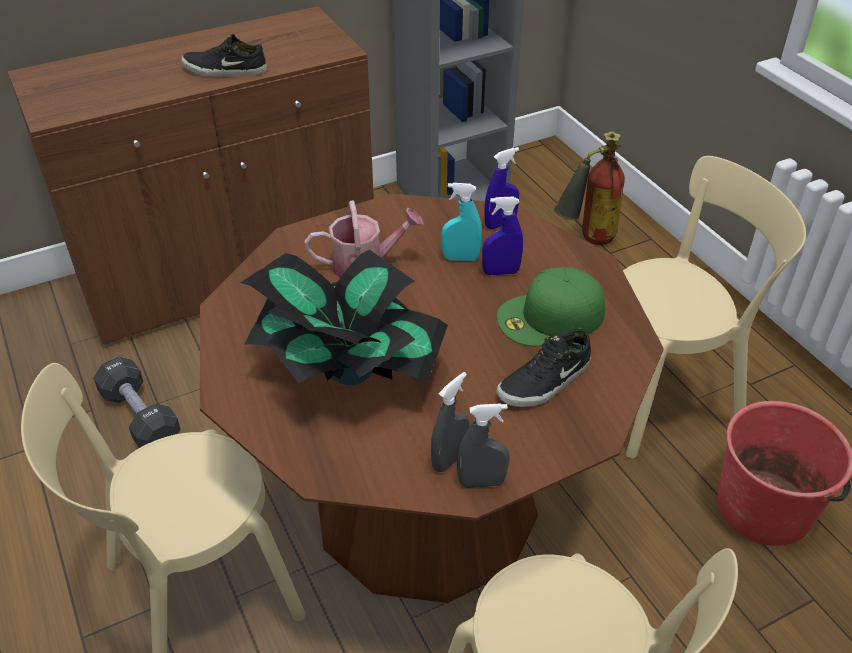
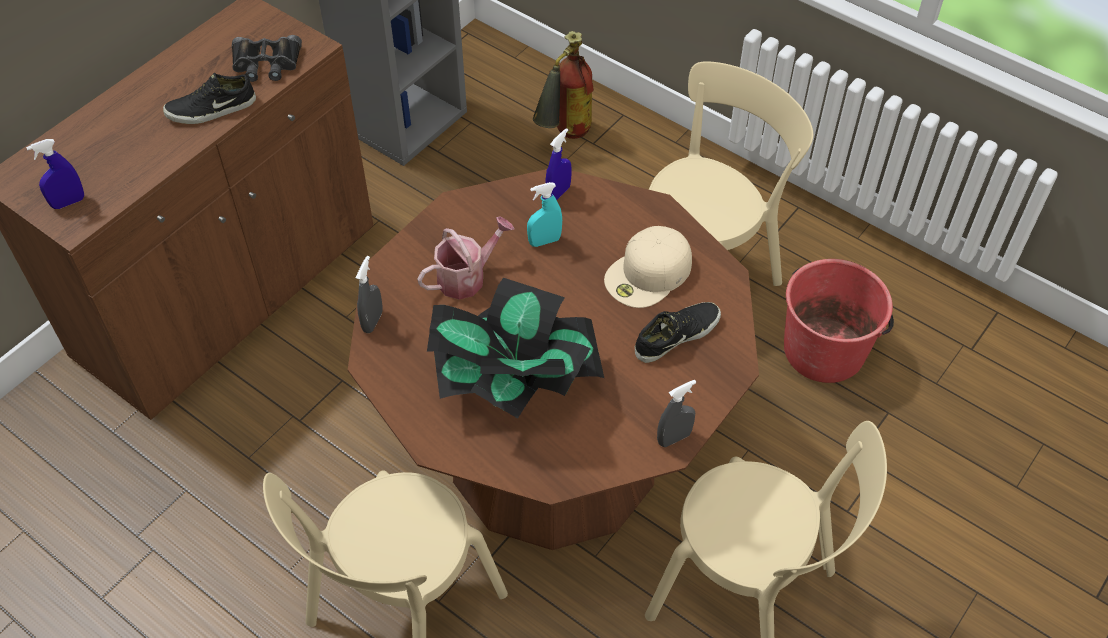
camera: 25 degrees left, 10 degrees up
(140, 417) = (241, 477): black dumbbell -> none
(294, 52) = (266, 64): none -> black binoculars
(449, 459) = (640, 429): grey spray bottle -> grey spray bottle (372, 321)
(500, 272) = (586, 243): blue spray bottle -> blue spray bottle (68, 202)
(545, 381) = (675, 334): black shoe -> black shoe turned 150 degrees counterclockwise
(550, 317) = (648, 274): green cap -> beige cap

